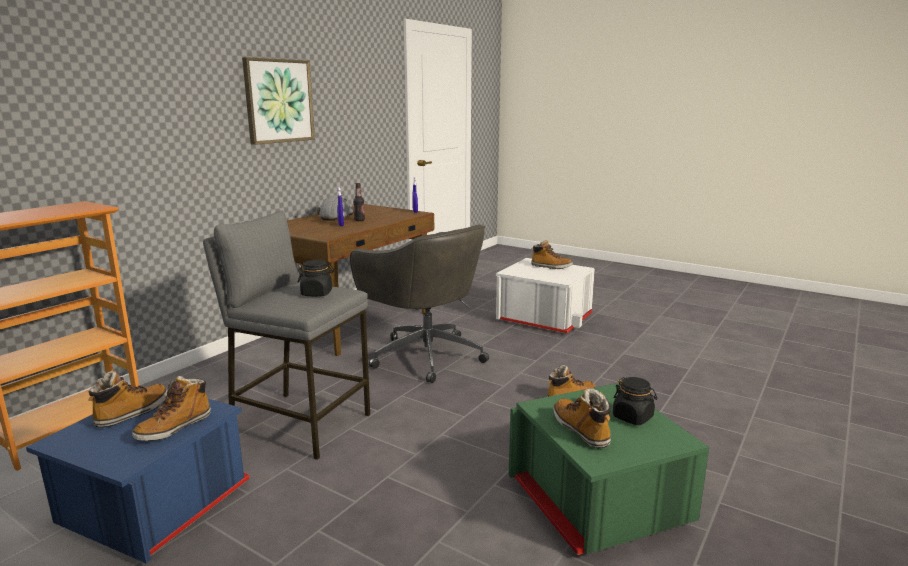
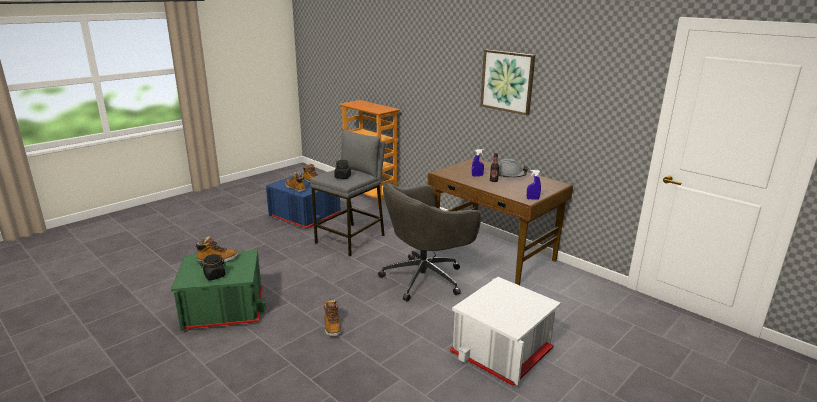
camera: 100 degrees right, 5 degrees up
(551, 267) = (519, 310): boot -> none

